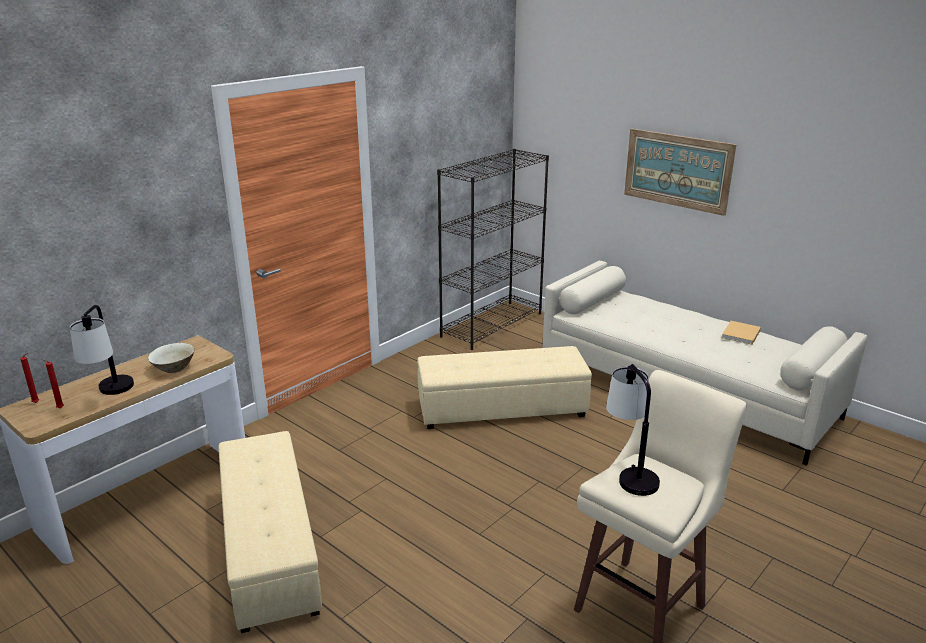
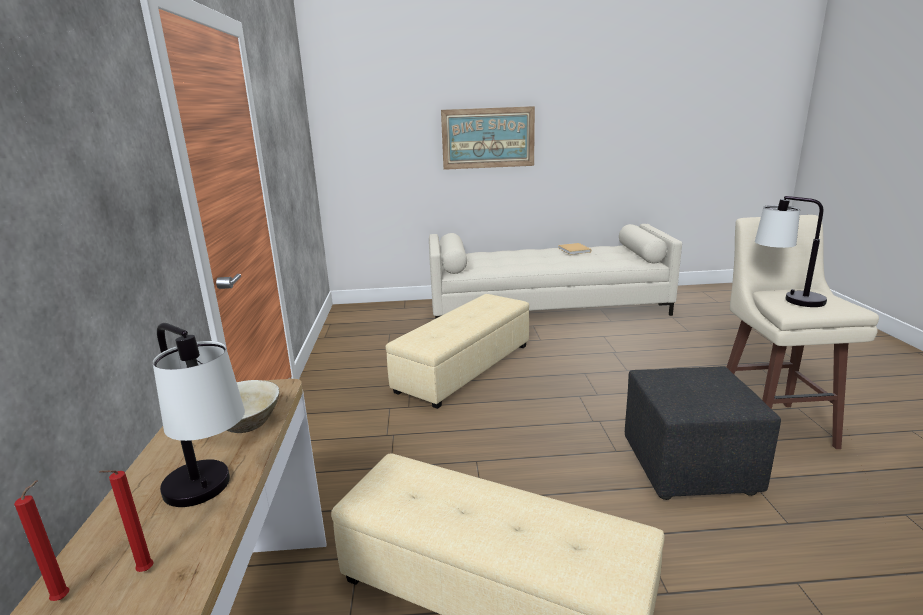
camera: 45 degrees left, 5 degrees down
(492, 324) = (350, 322): black bookcase -> none
(500, 579) = (688, 469): none -> black ottoman

